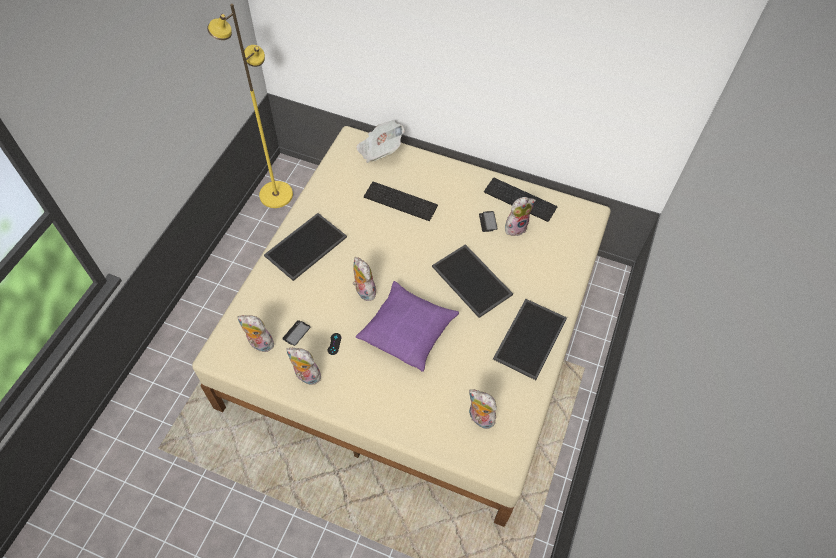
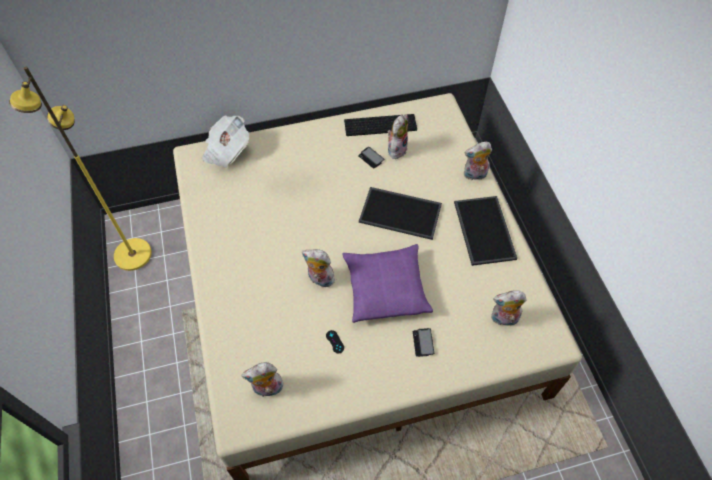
camera: 35 degrees left, 0 degrees up
(296, 333) = (293, 356): phone -> phone (423, 342)
(305, 245) = (232, 273): tray -> none
(306, 376) = (335, 387): plush toy -> plush toy (474, 175)
(401, 200) = (284, 182): keyboard -> none

